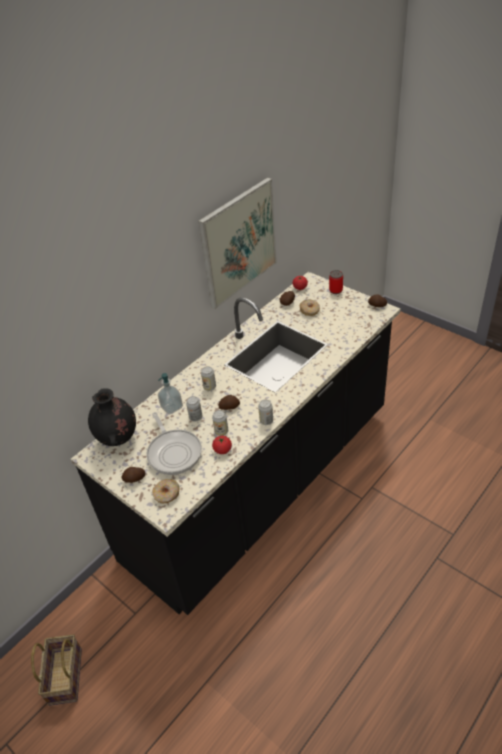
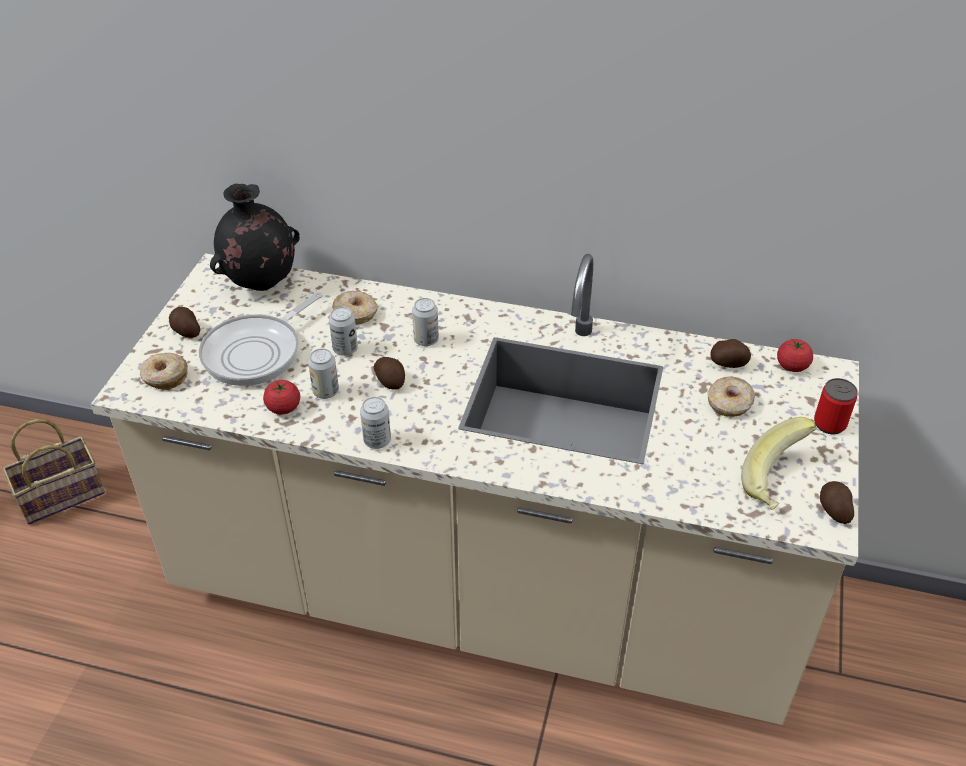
camera: 60 degrees right, 0 degrees up
(172, 407) = (356, 313): soap dispenser -> donut
(239, 243) = (671, 166): picture -> none
(262, 484) = (483, 594): black counter -> beige counter
(356, 313) = (778, 481): none -> banana

